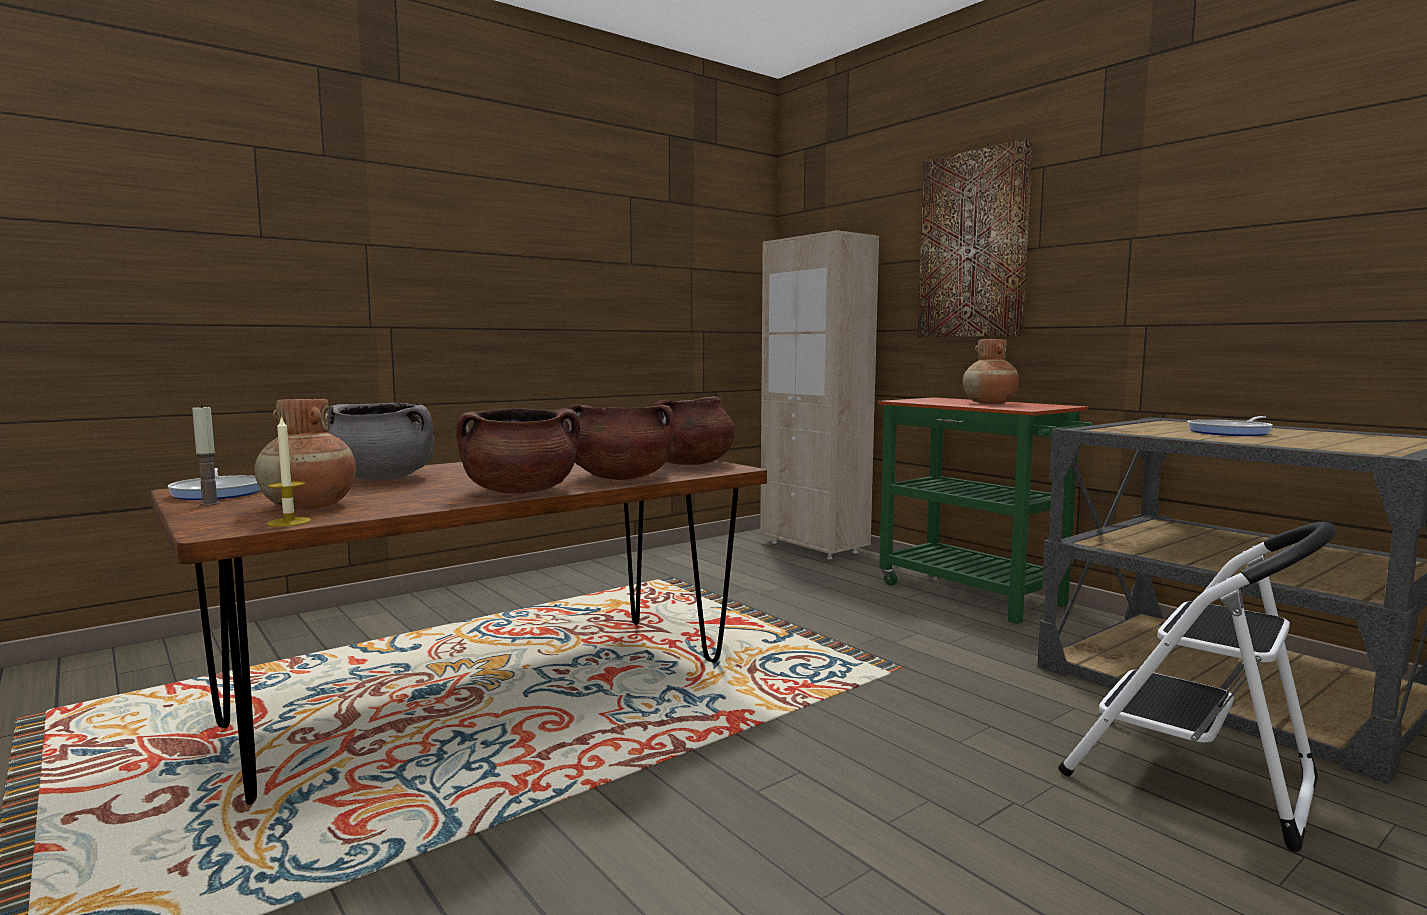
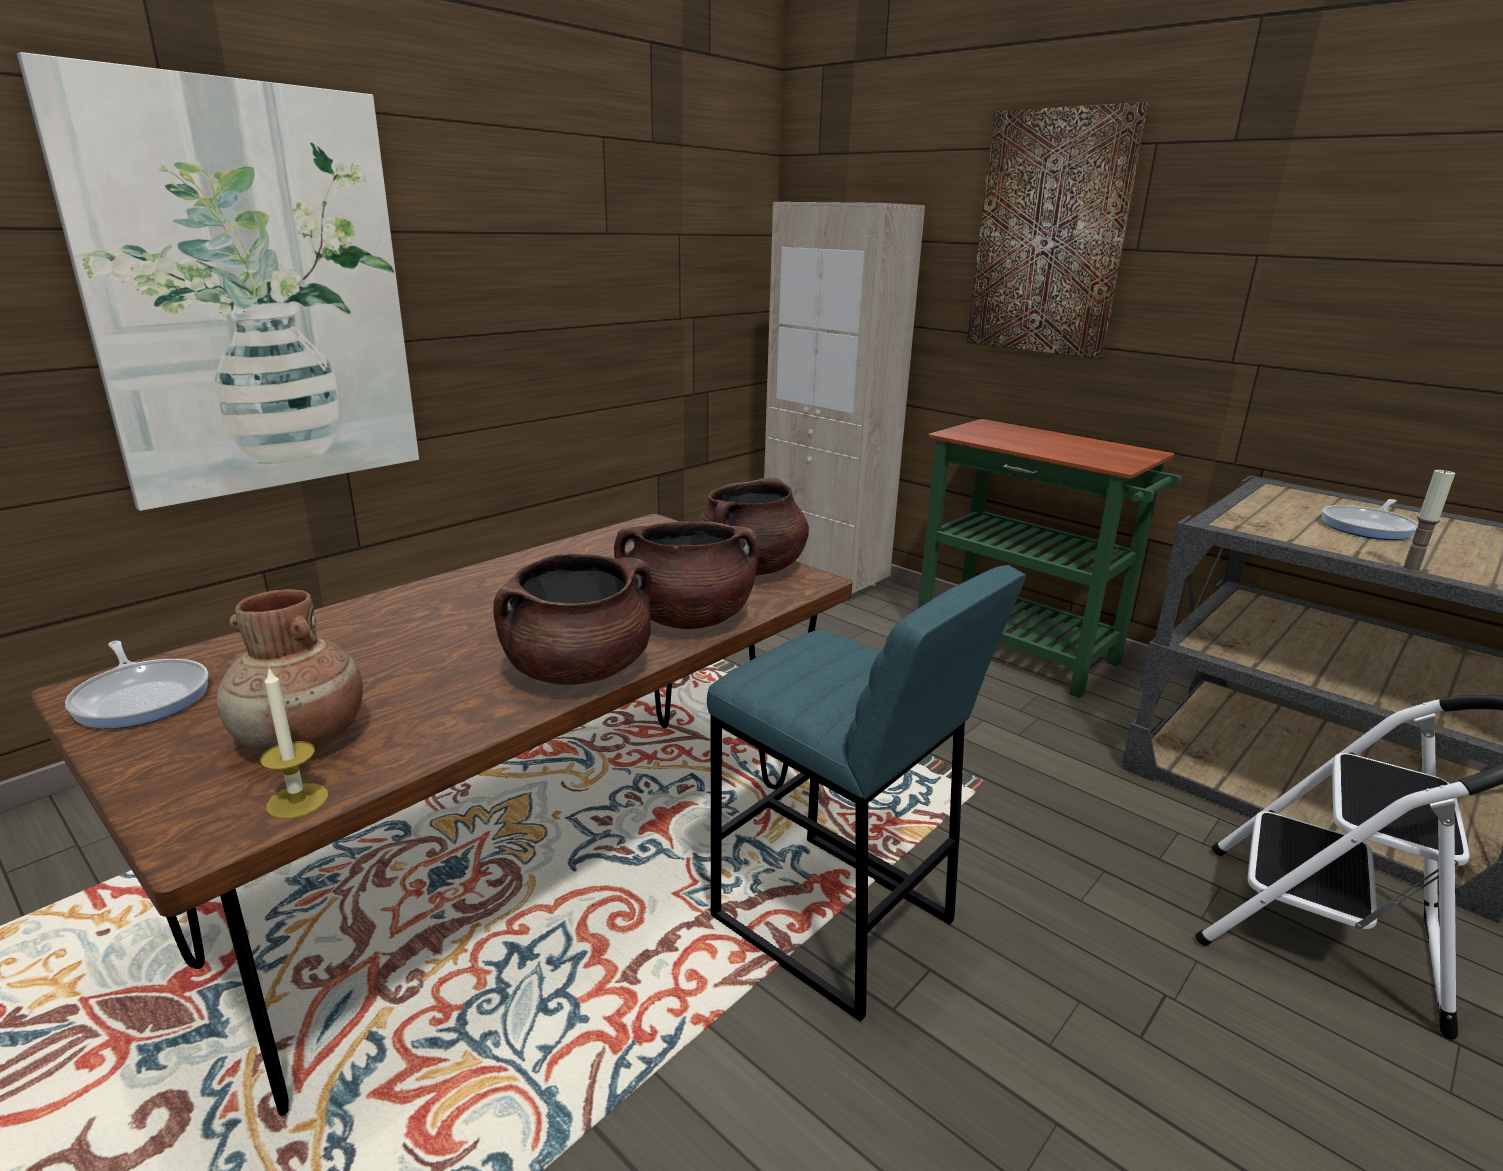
camera: 10 degrees left, 15 degrees up
(210, 504) = (145, 741): candle -> candle (1410, 569)
(364, 287) = (255, 296): none -> picture
(383, 478) = (366, 635): grey cooking pot -> none
(731, 739) = (837, 922): none -> turquoise stool
(989, 403) = (1062, 444): brown vase -> none

